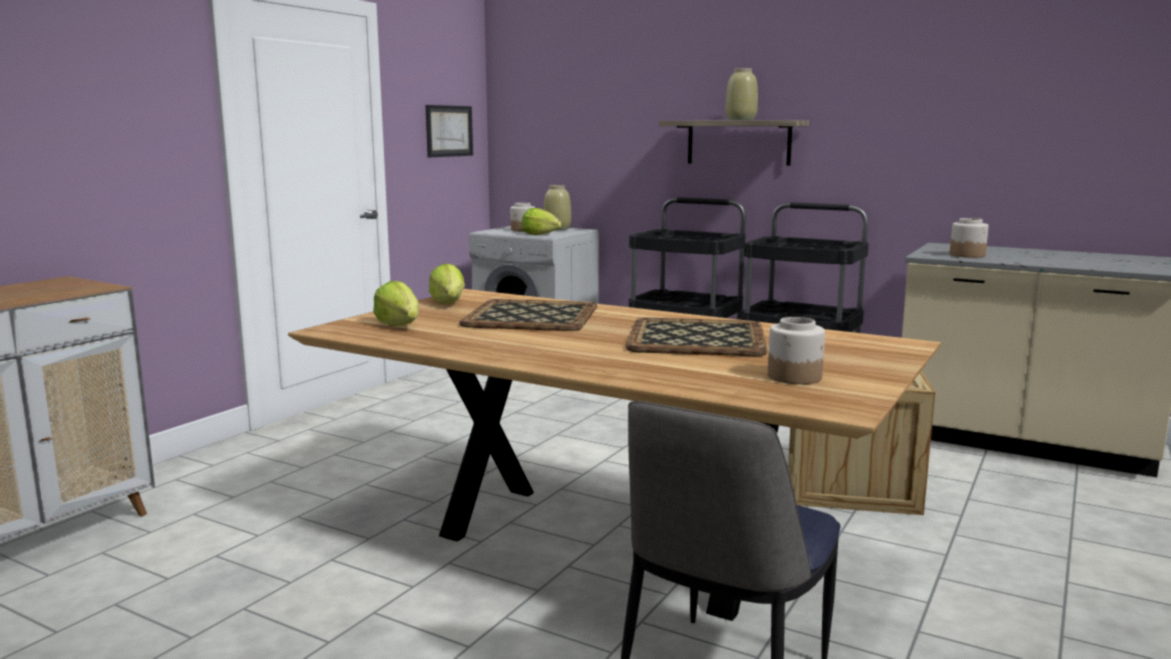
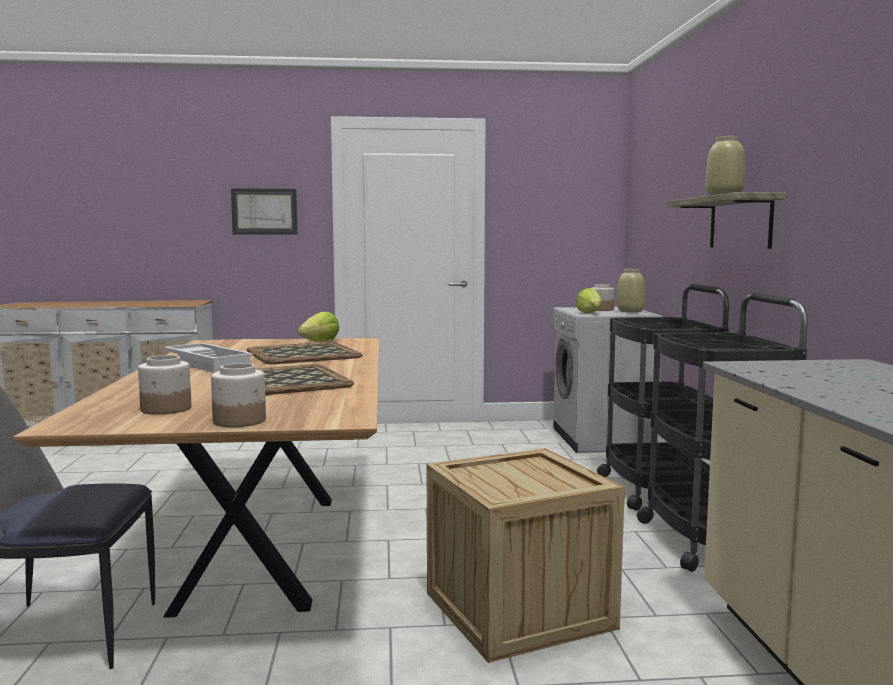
camera: 55 degrees right, 5 degrees down
(399, 325) = (236, 345): lettuce -> none
(449, 131) = (568, 219): picture -> picture (264, 211)
(529, 345) = (209, 364): none -> white tray
(967, 255) = (790, 372): jar -> jar (240, 421)

